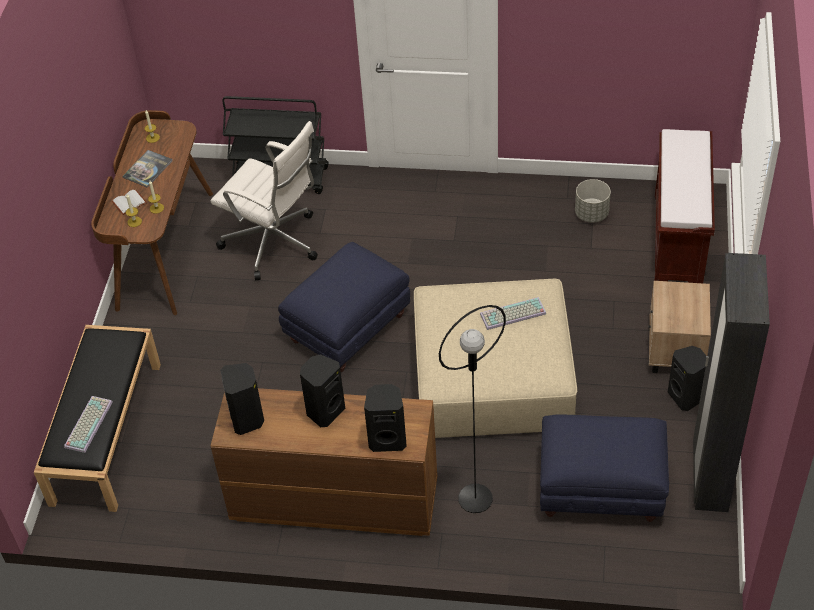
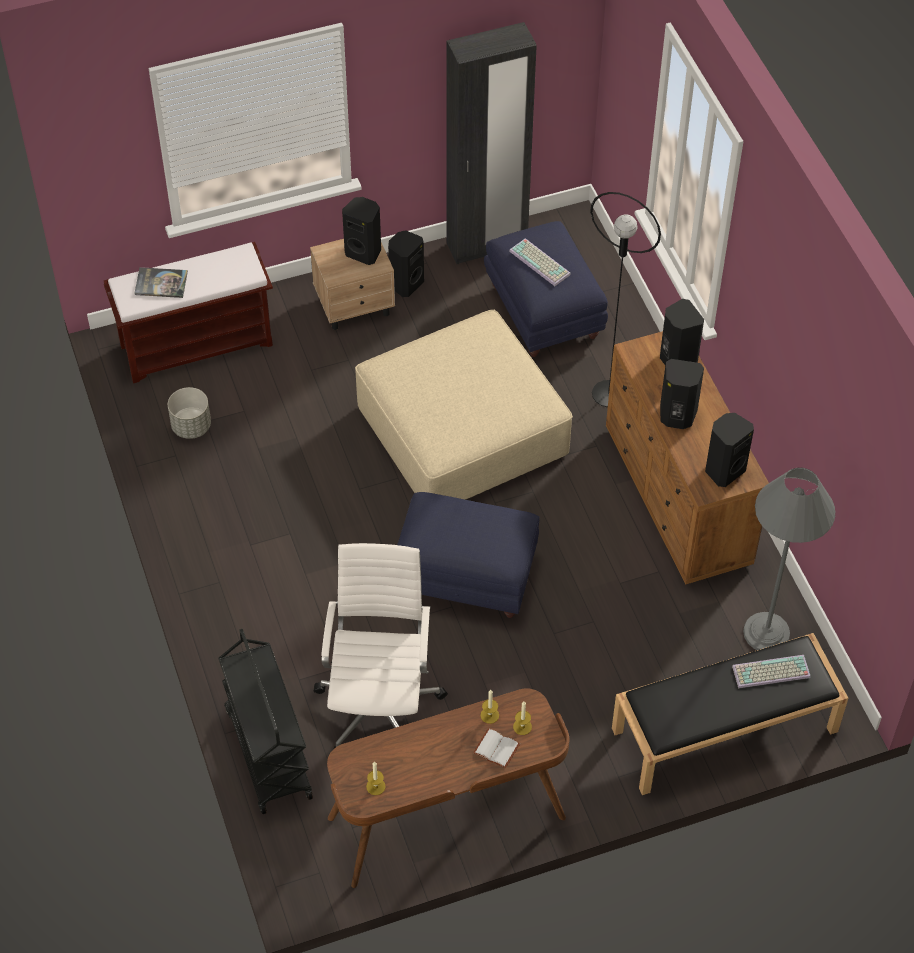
camera: 120 degrees left, 5 degrees up
(148, 169) = (432, 761): book -> book (161, 283)
(164, 501) = (766, 633): none -> grey floor lamp
(512, 315) = (430, 378): keyboard -> keyboard (541, 262)
(685, 318) = (364, 252): none -> black speaker

